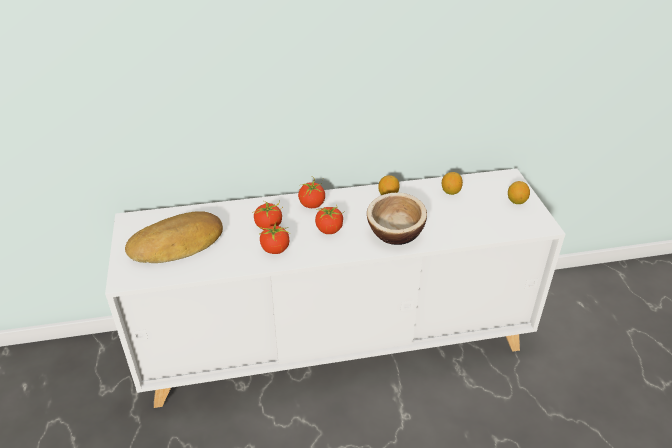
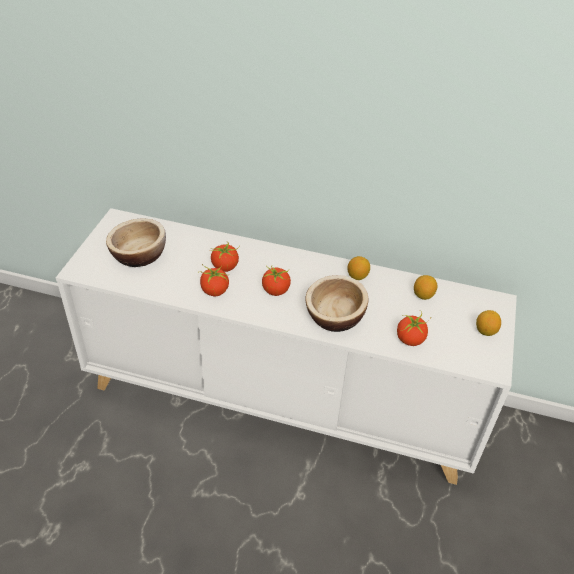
camera: 25 degrees right, 5 degrees up
(178, 244) = (139, 255): bread -> bowl
(312, 204) = (278, 259): tomato -> tomato (410, 339)

